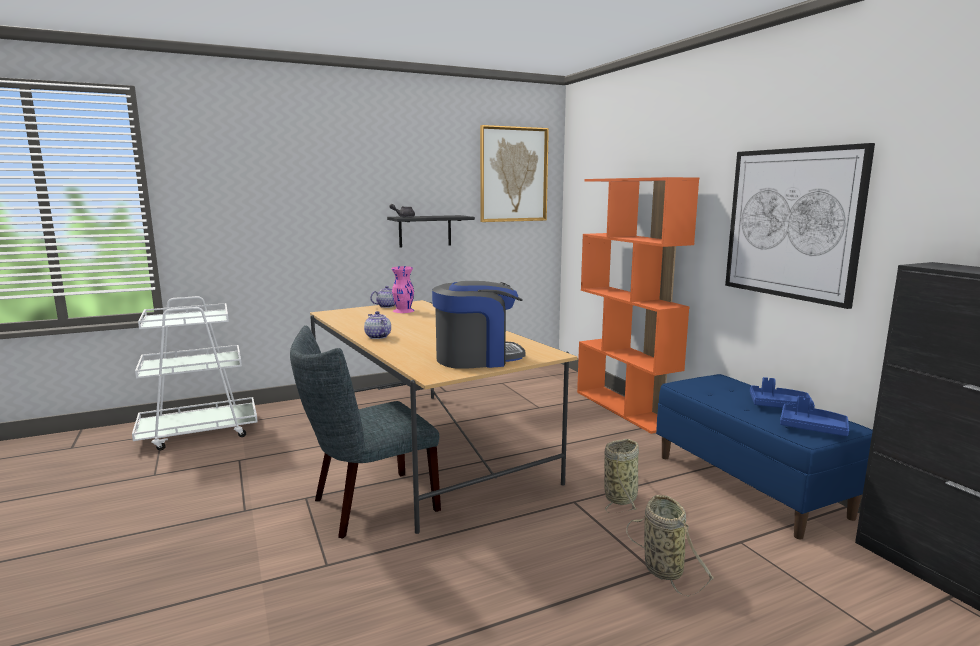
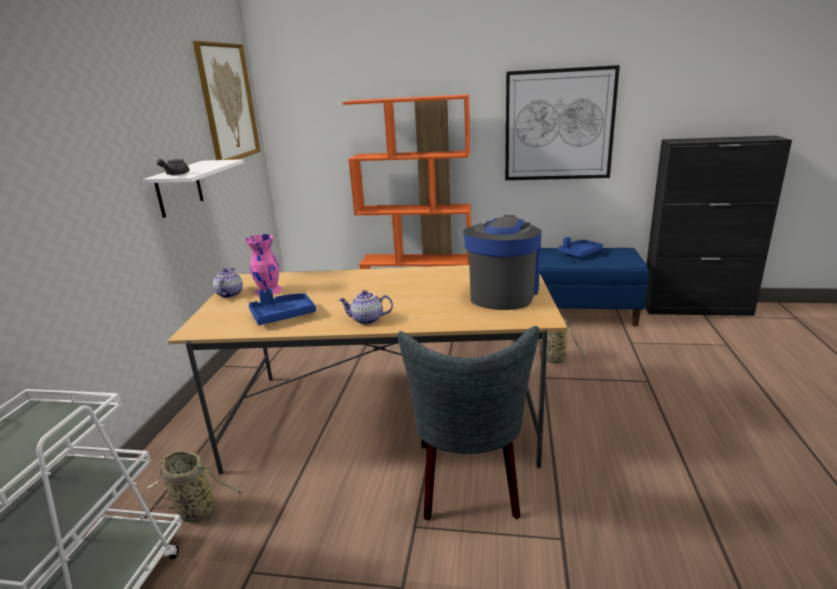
camera: 55 degrees left, 10 degrees up
(425, 231) = (179, 189): black shelf -> white shelf
(661, 567) = (645, 377): basket -> basket (194, 511)
(812, 428) = (620, 258): blue tray -> blue tray (282, 316)

